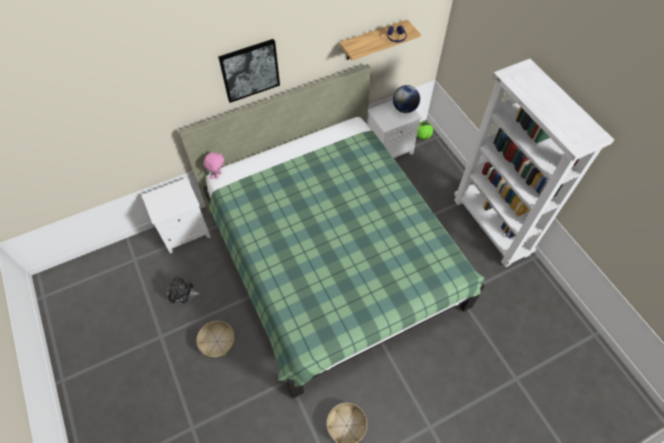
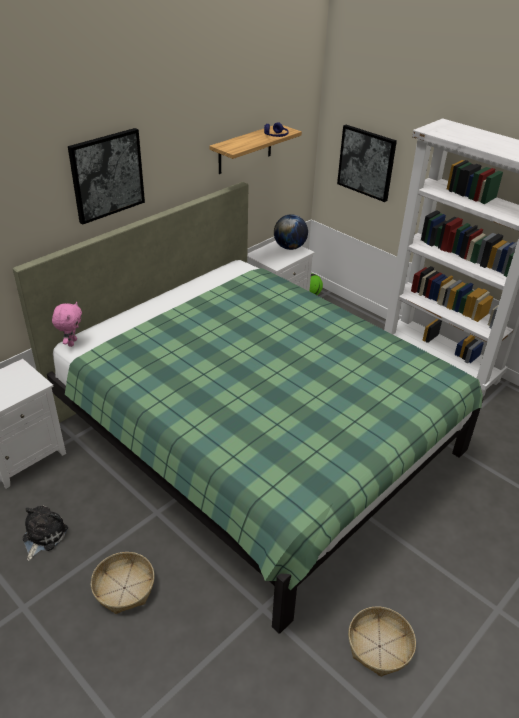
camera: 20 degrees left, 20 degrees down
(182, 293) = (43, 536): plush toy -> plush toy turned 120 degrees clockwise
(476, 60) = (366, 162): none -> picture

